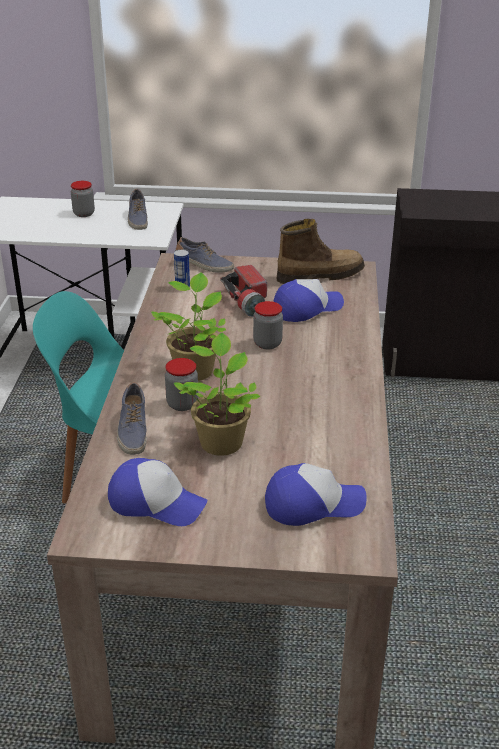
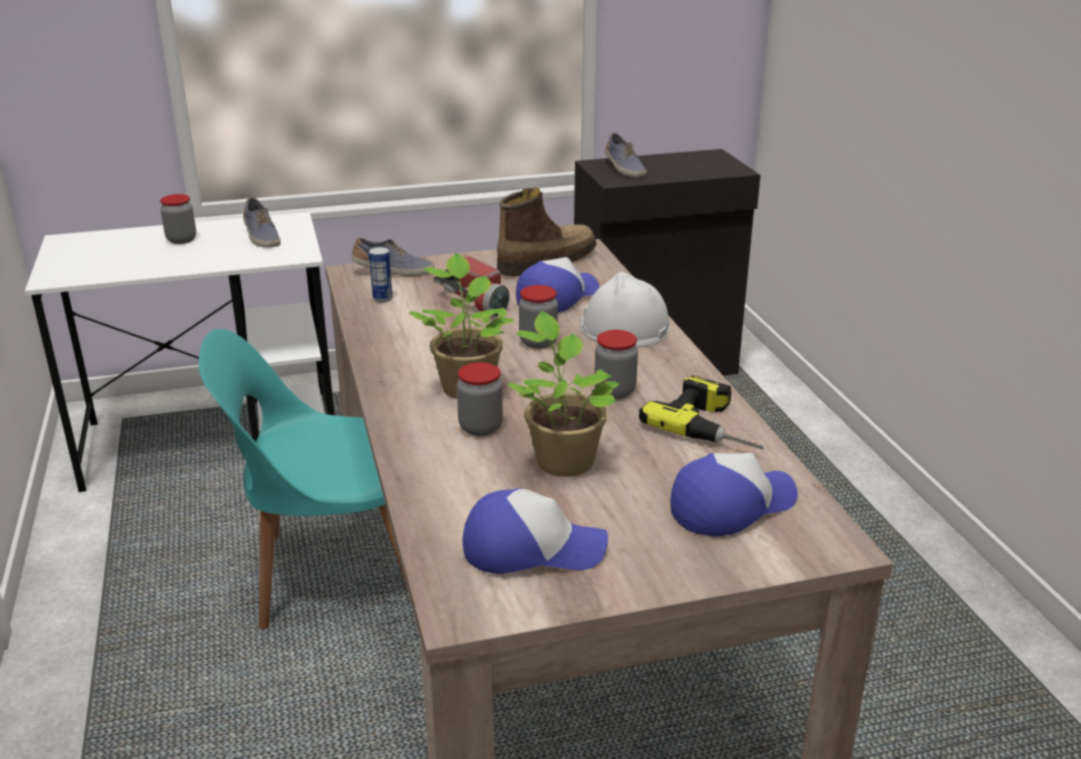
camera: 20 degrees left, 5 degrees down
(132, 431) = (437, 471): shoe -> shoe (624, 168)
(294, 395) = (615, 391): none -> jar
(339, 342) = (624, 327): none -> white hard hat
(347, 438) = (714, 425): none -> power drill

